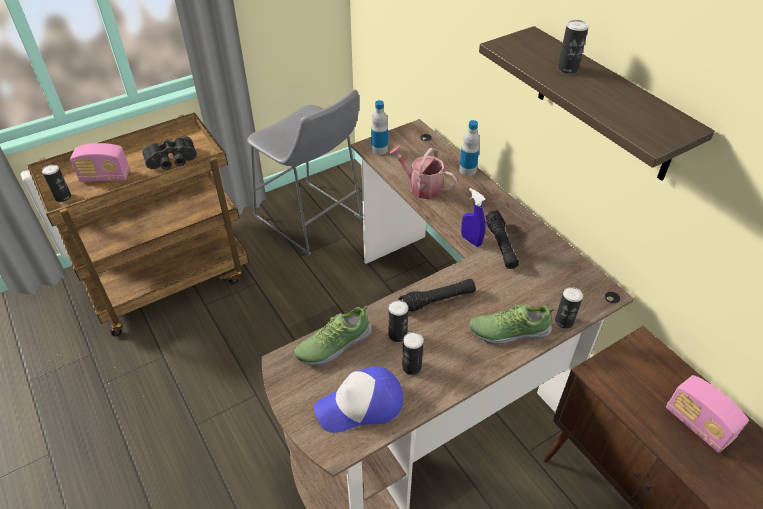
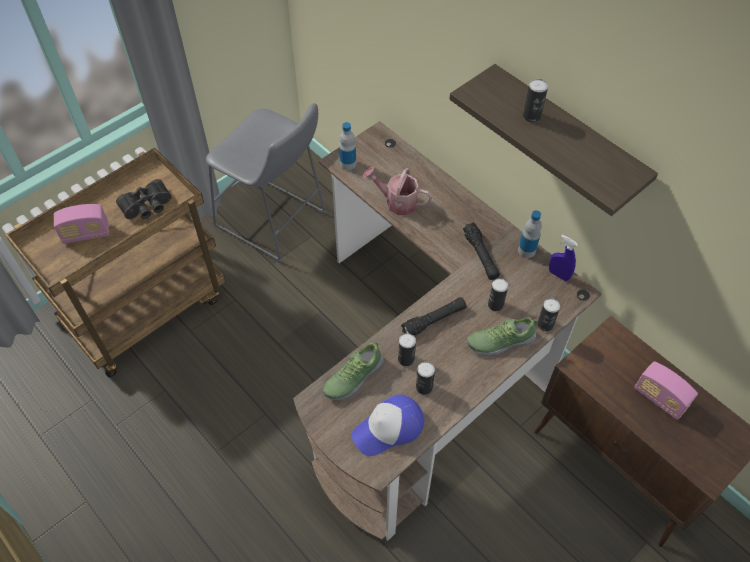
camera: 10 degrees left, 10 degrees up
(63, 197) = (52, 263): can -> can (495, 305)
(467, 170) = (437, 177): bottle -> bottle (526, 250)
(471, 240) = (453, 255): blue spray bottle -> blue spray bottle (558, 275)

